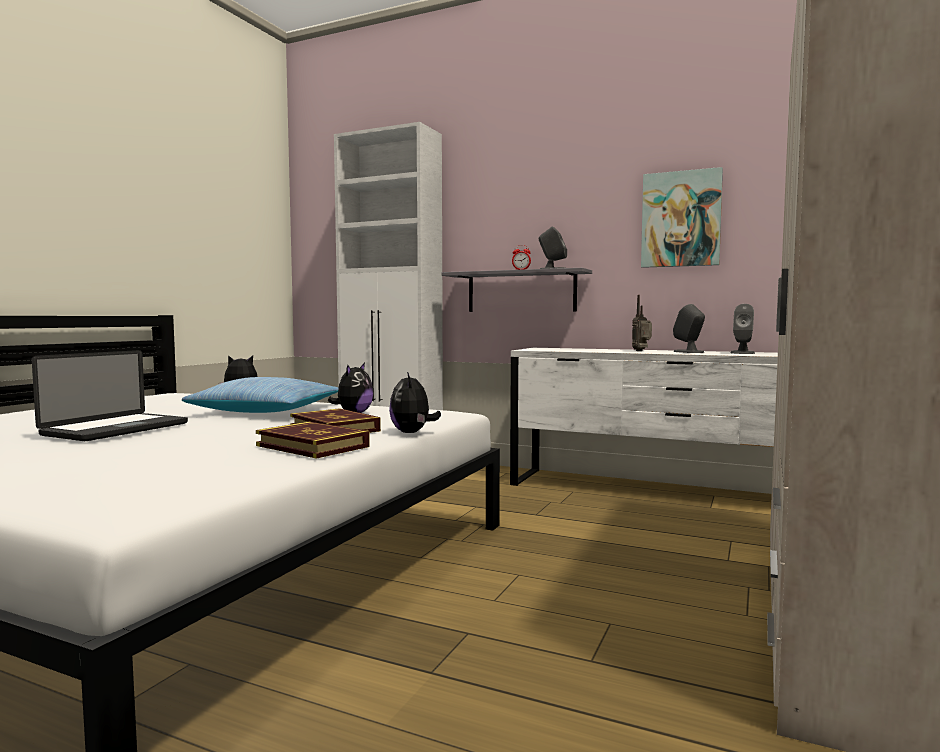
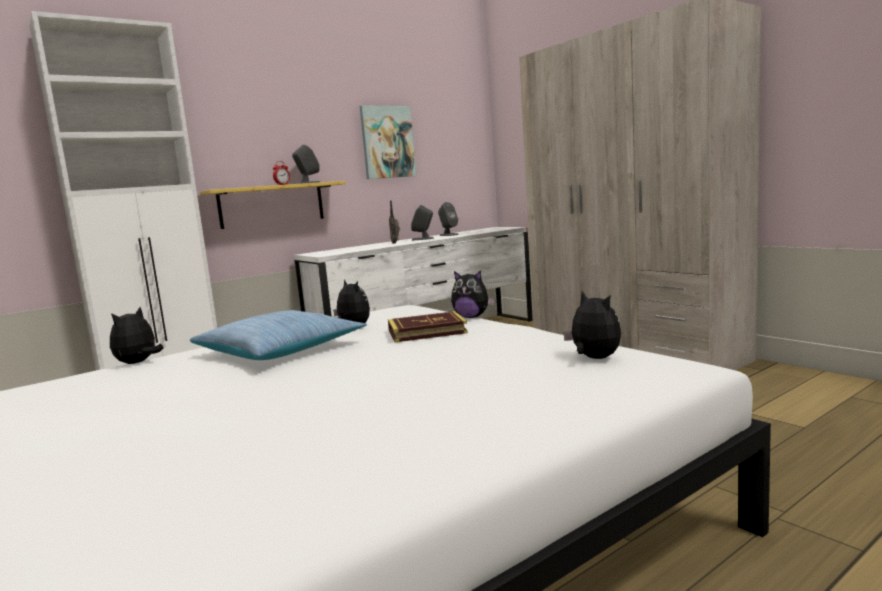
camera: 60 degrees left, 5 degrees up
(116, 429) = (313, 393): laptop -> none
(193, 481) = (594, 358): none -> plush toy
(312, 446) = (501, 335): book -> none
(521, 292) = (272, 205): grey shelf -> yellow shelf

